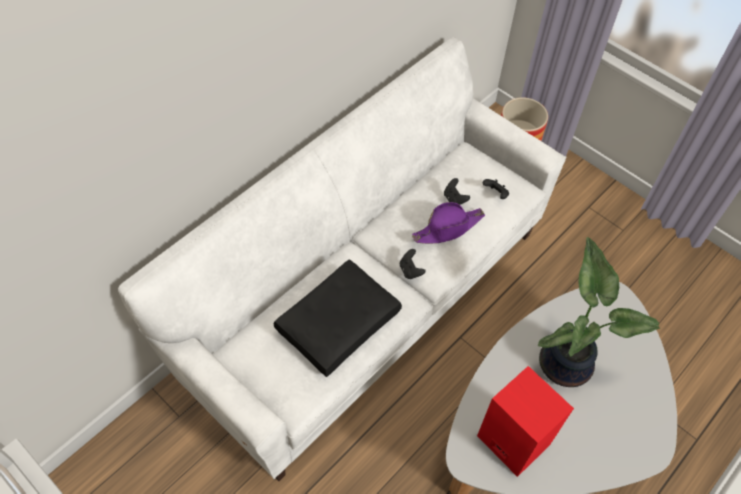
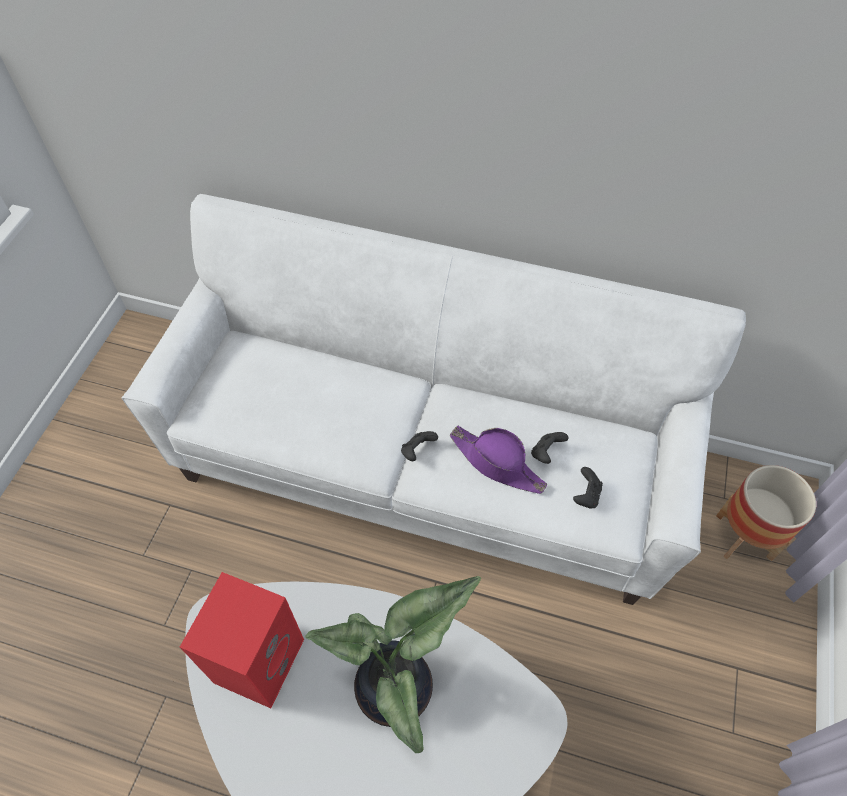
camera: 65 degrees right, 0 degrees up
(337, 321) = (310, 409): black pillow -> none

